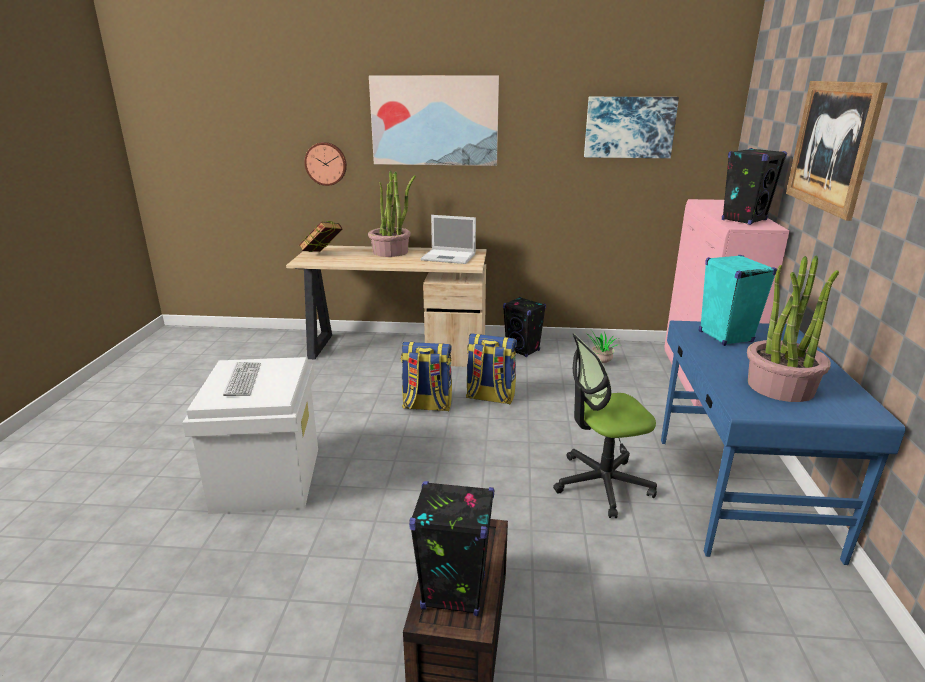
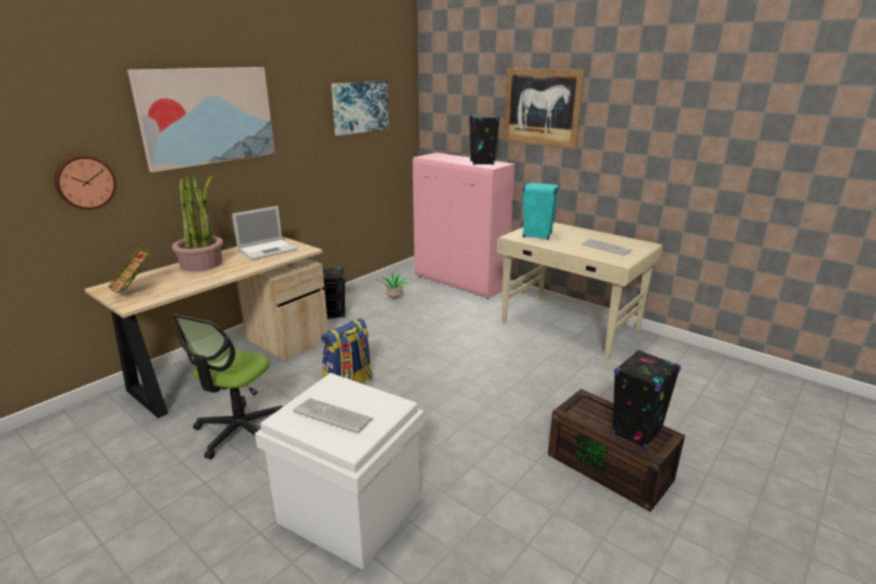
camera: 55 degrees left, 0 degrees up
(490, 397) = (377, 354): backpack -> none
(602, 484) = (522, 359): office chair -> office chair (240, 431)
(739, 494) = (570, 327): blue desk -> beige desk
(780, 387) = (606, 248): potted plant -> keyboard

